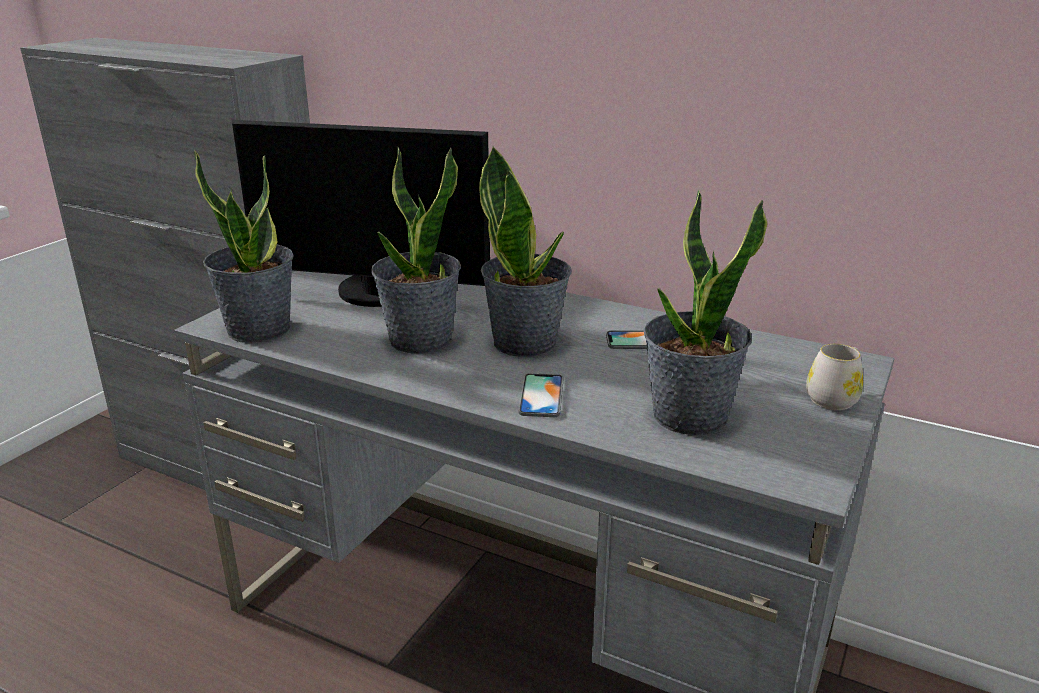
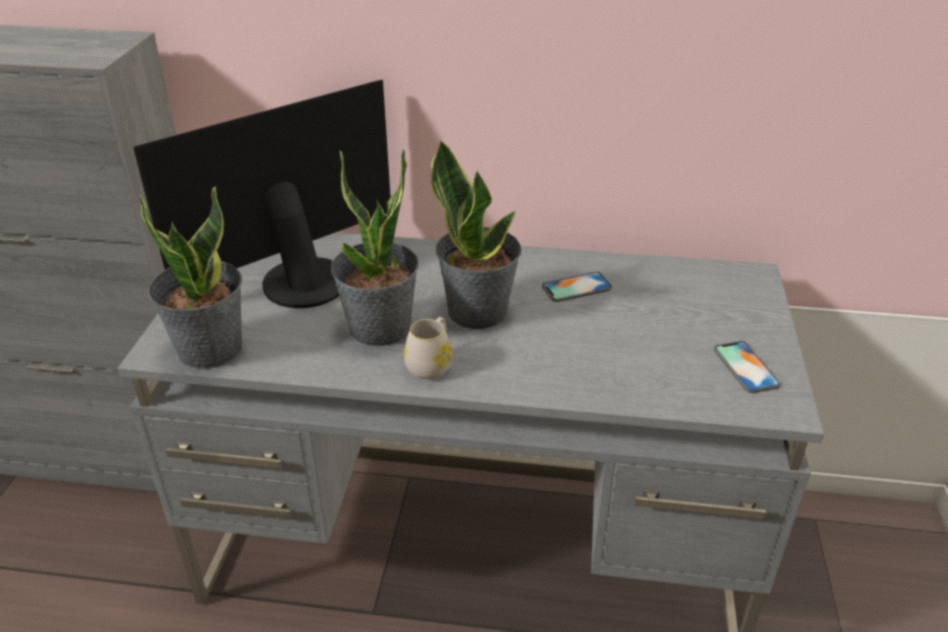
camera: 20 degrees left, 10 degrees up
(377, 294) = (300, 279): monitor -> monitor turned 150 degrees clockwise
(541, 396) = (529, 369): phone -> phone (746, 367)
(689, 416) = (660, 363): potted plant -> none
(834, 397) = (757, 317): white mug -> white mug (431, 364)

